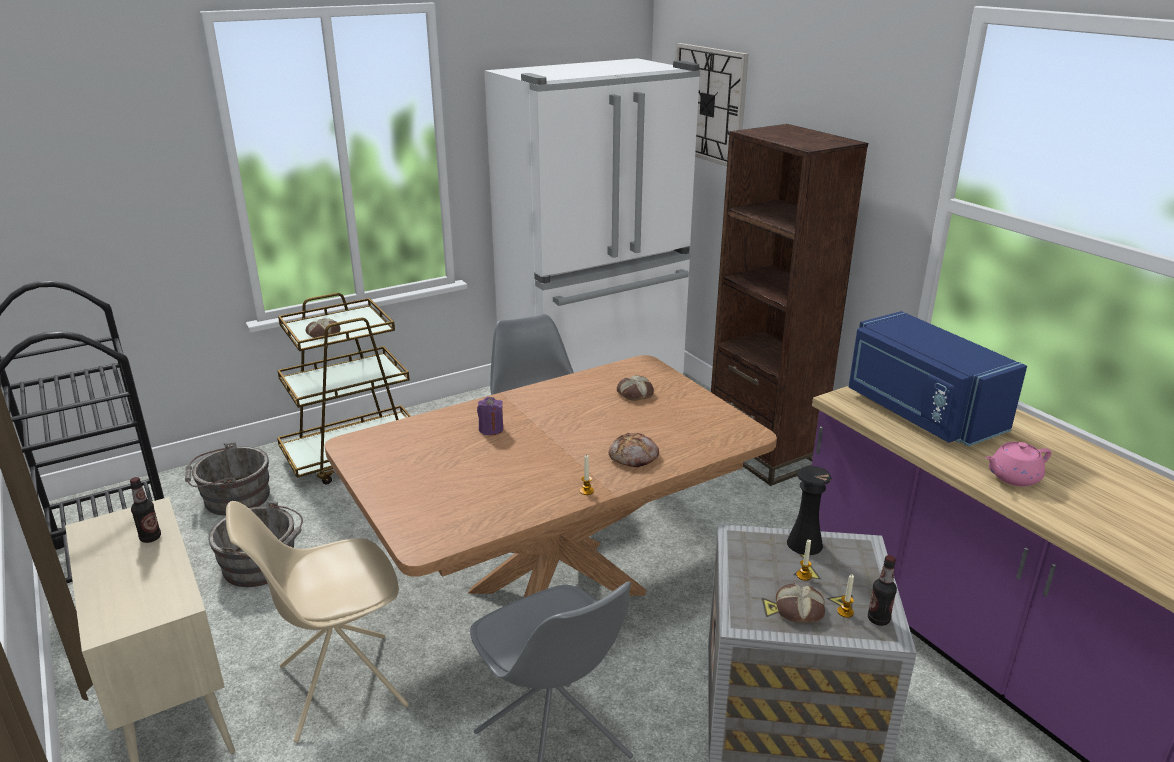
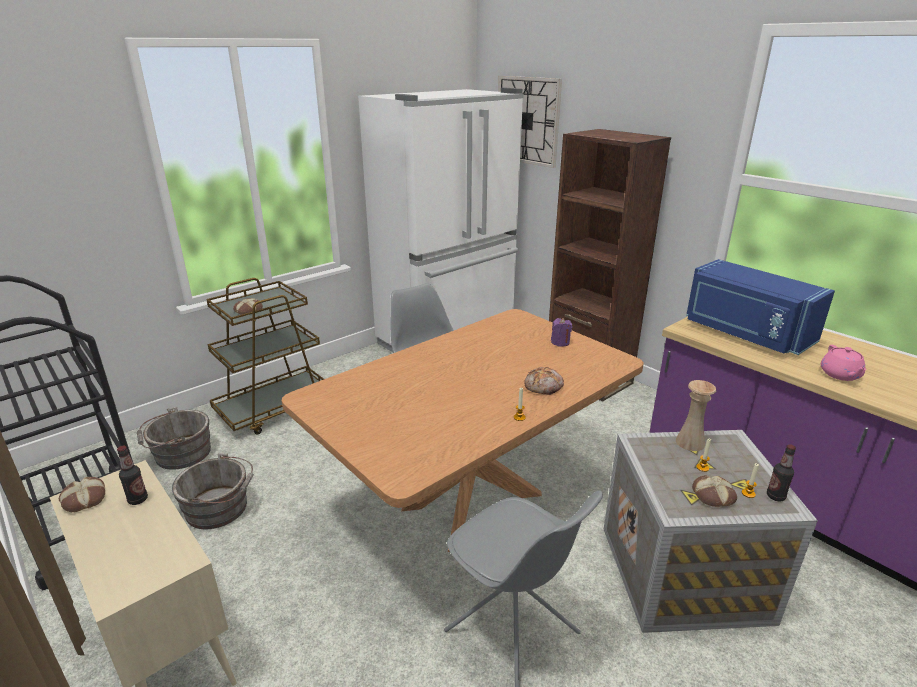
camera: 10 degrees left, 0 degrees up
(339, 687) = (315, 607): beige chair -> none
(491, 429) = (419, 375): purple candle -> purple candle (560, 342)
(634, 393) = (520, 337): bread -> bread (84, 499)
(804, 544) = (690, 442): black vase -> beige vase
(1013, 477) = (840, 375): pink teapot -> pink teapot turned 60 degrees counterclockwise

